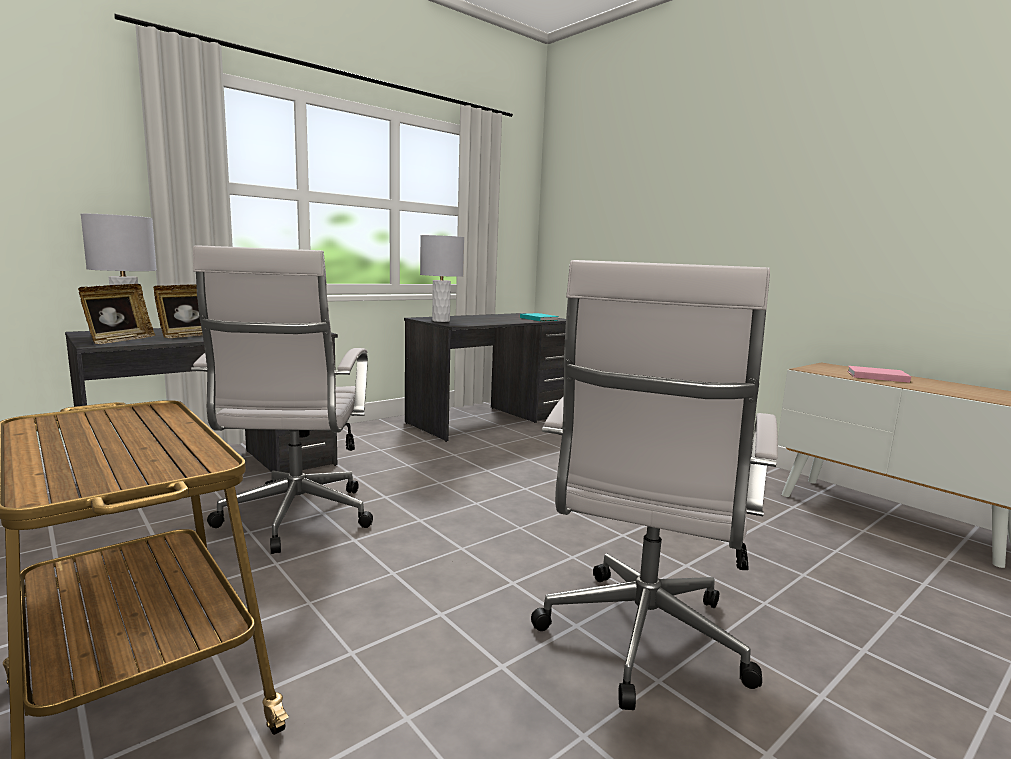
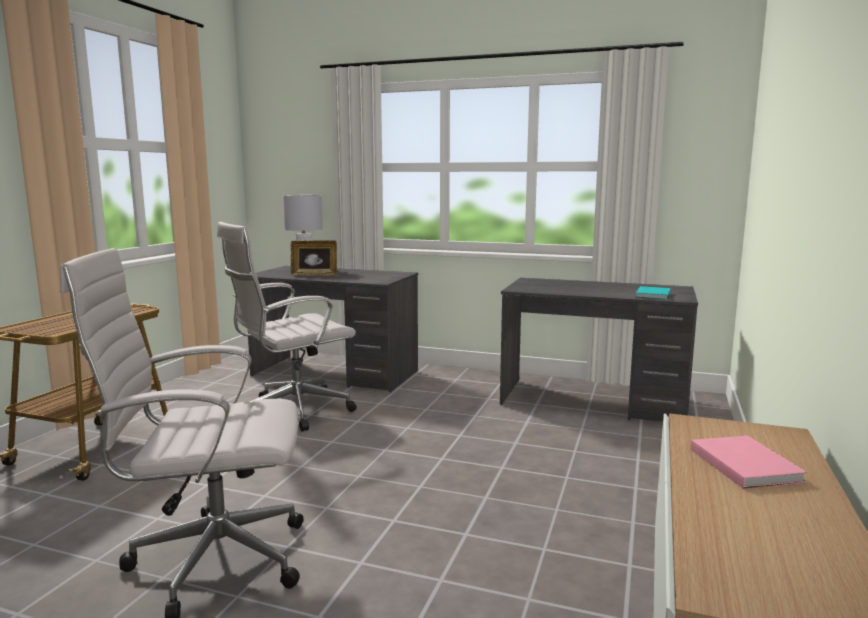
camera: 60 degrees right, 0 degrees up
(119, 340) = (274, 273): picture frame -> none
(441, 321) = (530, 284): grey table lamp -> none

